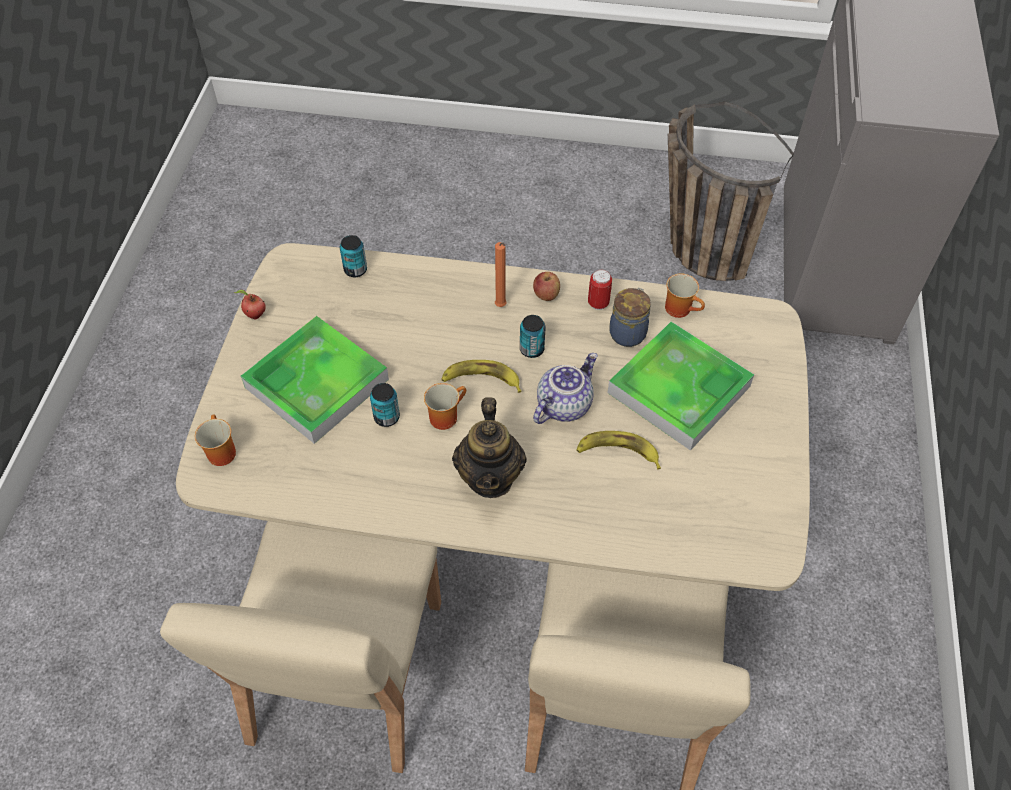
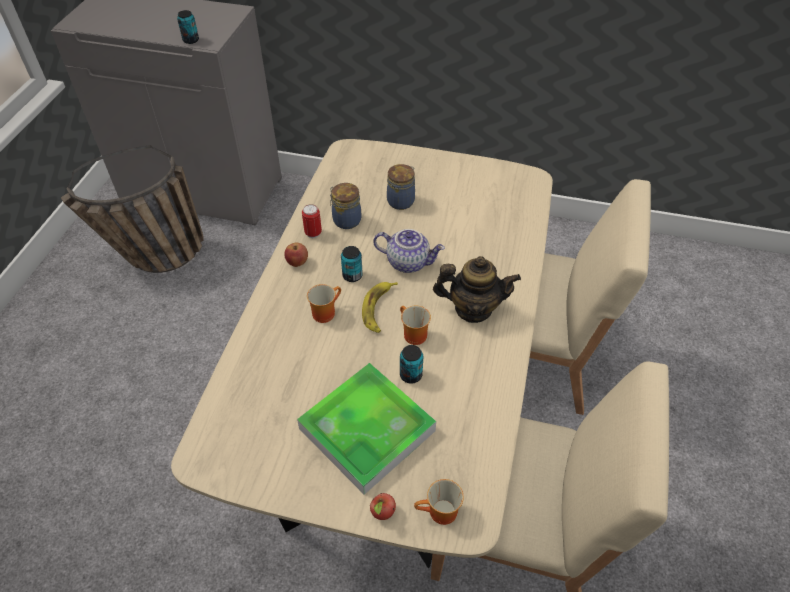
camera: 85 degrees left, 5 degrees down
(254, 315) = (269, 490): apple -> apple (383, 514)
(355, 270) = (230, 398): can -> can (191, 40)
(501, 307) = (303, 291): orange candle -> none
(563, 404) = (408, 262): teapot -> teapot turned 150 degrees clockwise
(617, 452) = (453, 237): banana -> none
(679, 389) = (402, 201): tray -> jar
(681, 308) = (328, 190): mug -> mug (324, 311)

